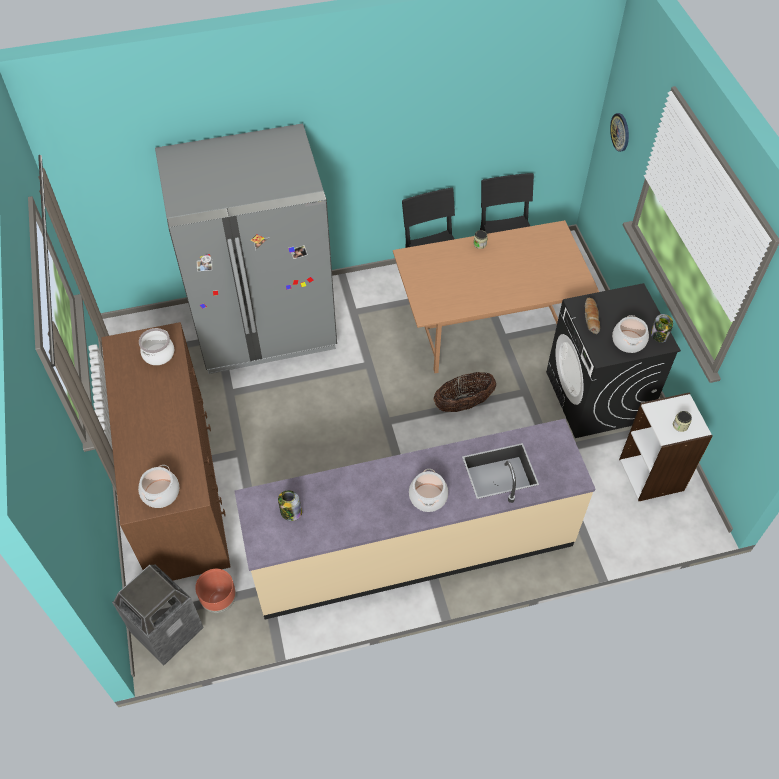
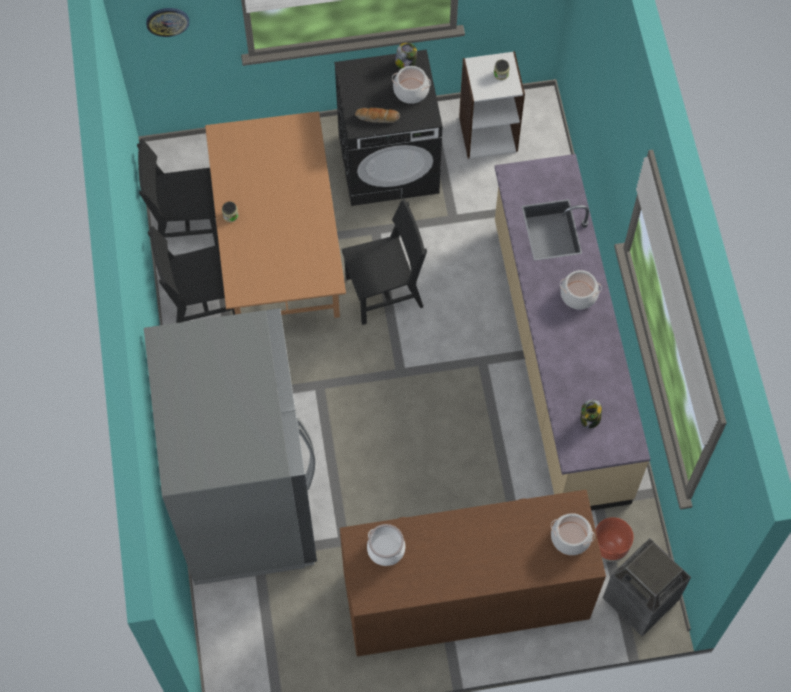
camera: 85 degrees left, 10 degrees up
(463, 403) = (384, 292): basket -> black chair

